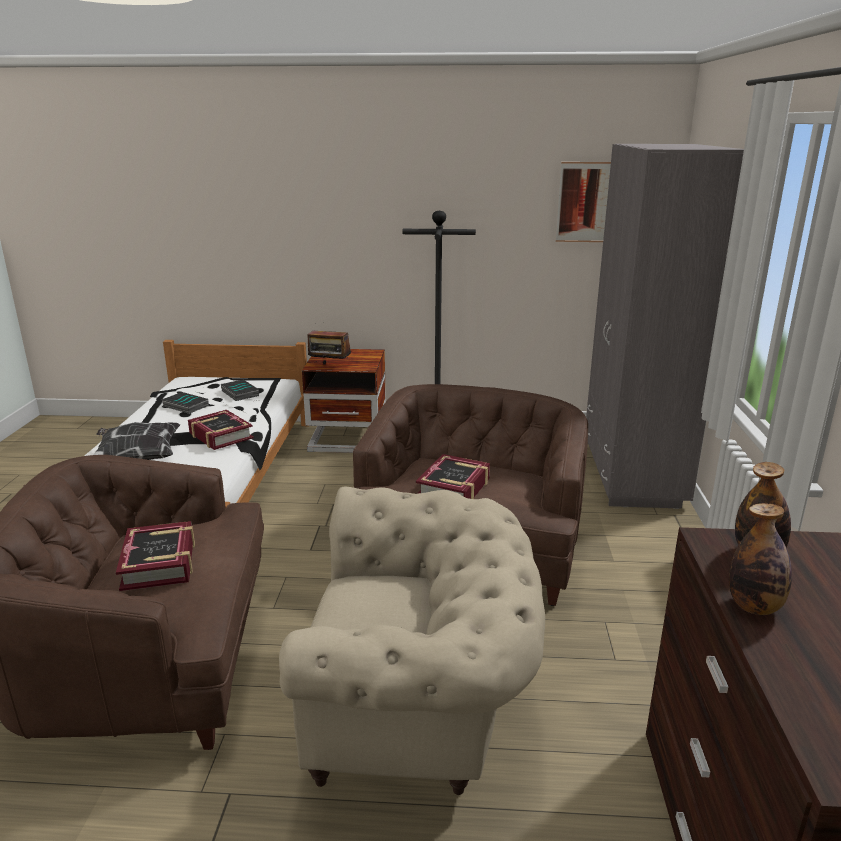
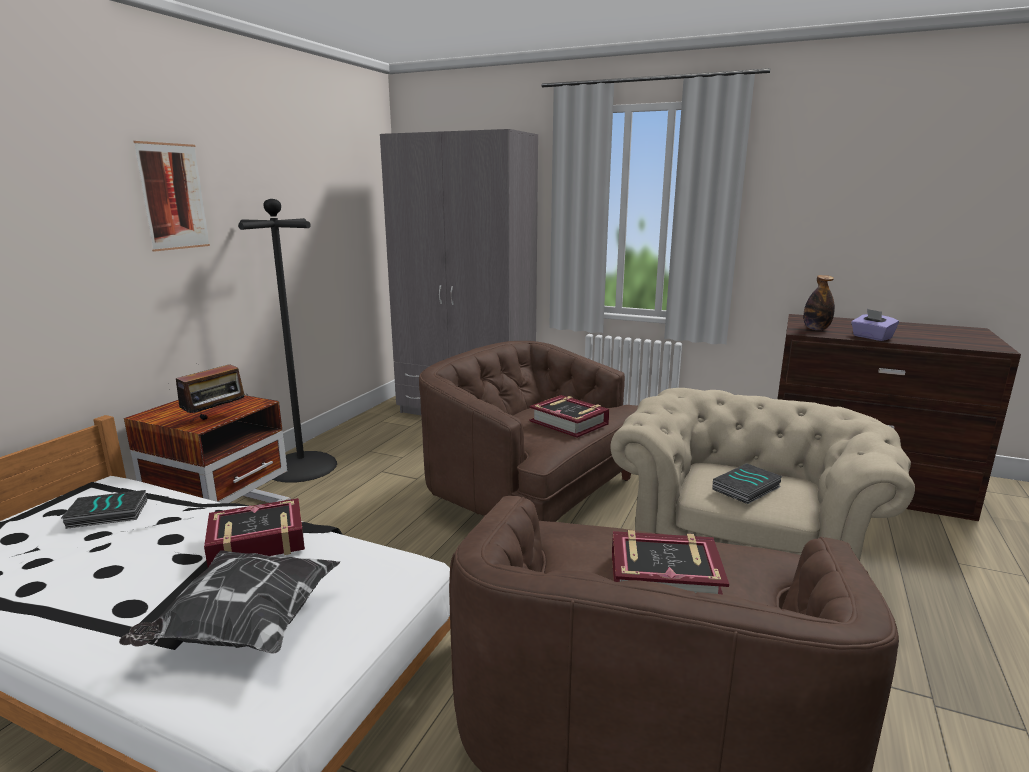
camera: 70 degrees left, 5 degrees down
(185, 406) = (71, 569): book -> book (747, 489)
(583, 202) = (344, 191): picture -> picture (173, 197)
(754, 606) = (871, 337): bottle -> purple tissue box

